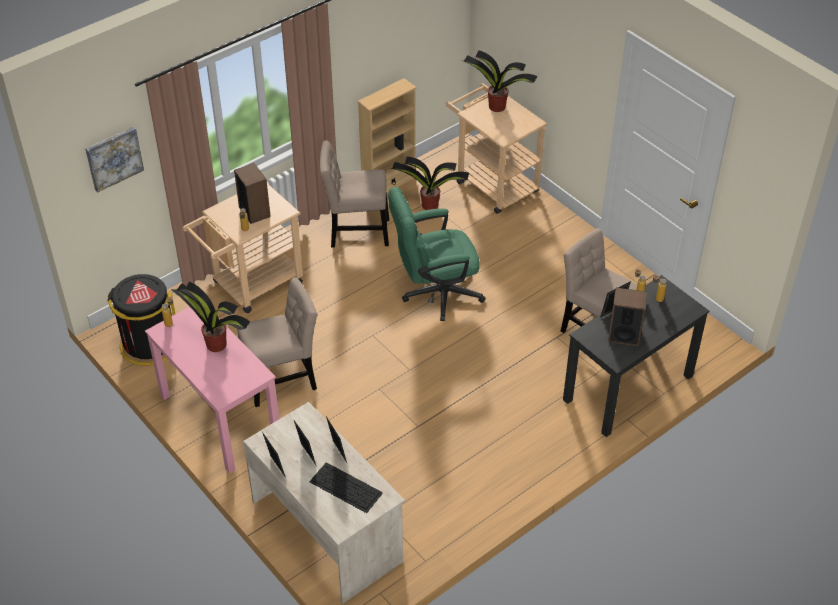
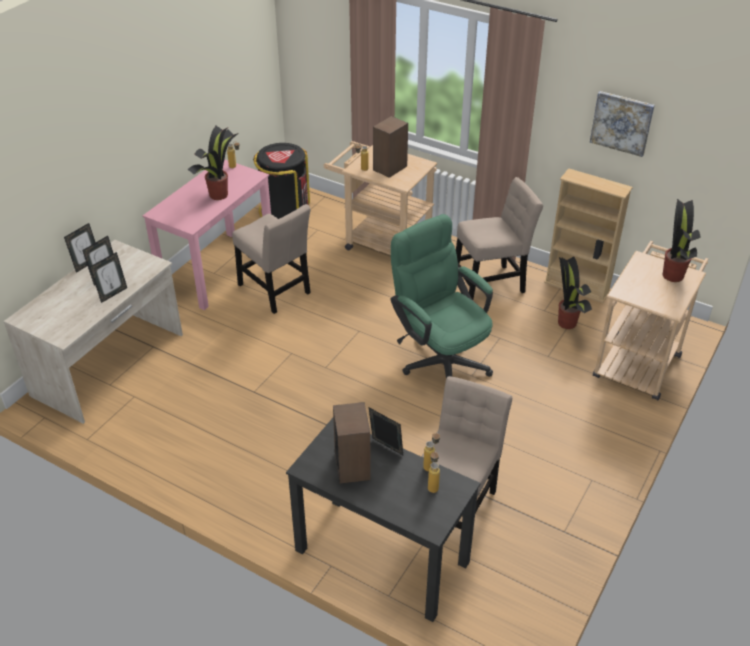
camera: 70 degrees right, 5 degrees down
(114, 158) = (324, 37): picture -> picture (622, 123)
(345, 487) = (71, 308): keyboard -> none
(356, 232) = (491, 284): beige chair -> beige chair turned 90 degrees clockwise

